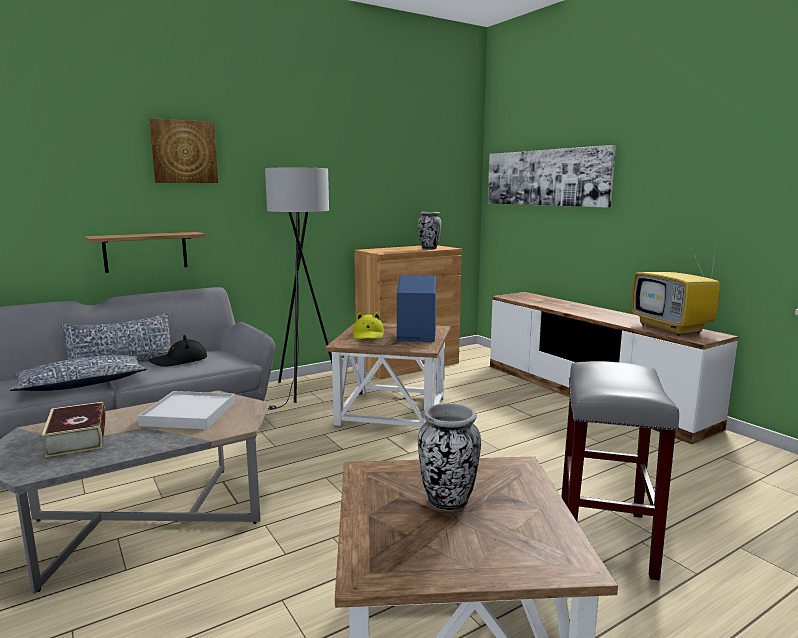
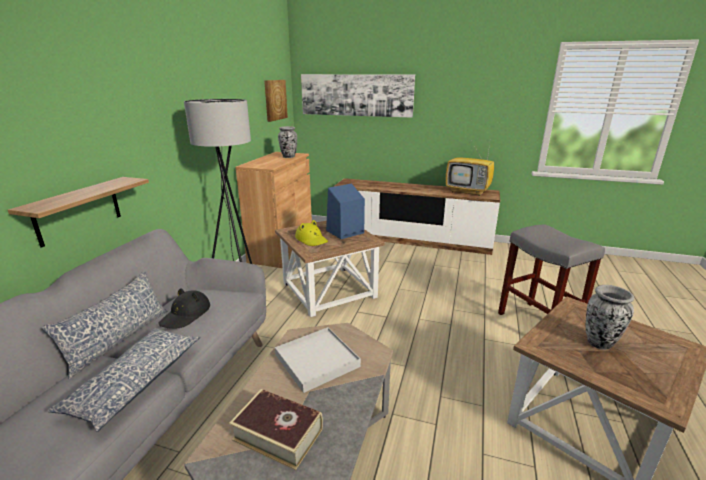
camera: 40 degrees left, 10 degrees up
(184, 152) = (95, 87): picture -> picture (275, 100)

